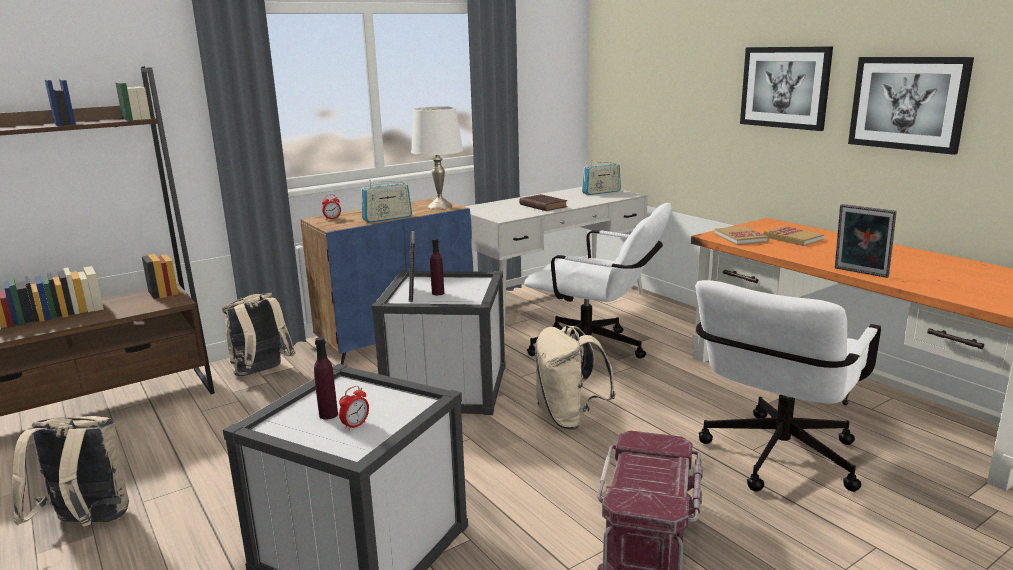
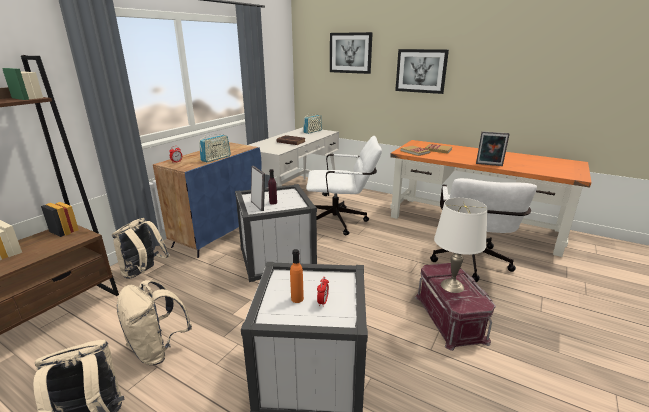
camera: 25 degrees left, 5 degrees up
(328, 415) = (297, 299): purple bottle -> orange bottle
(439, 206) = (239, 147): white table lamp -> white table lamp (452, 286)
(569, 418) = (359, 262): beige backpack -> beige backpack (158, 349)
(907, 103) = (489, 79): picture -> picture (350, 53)

